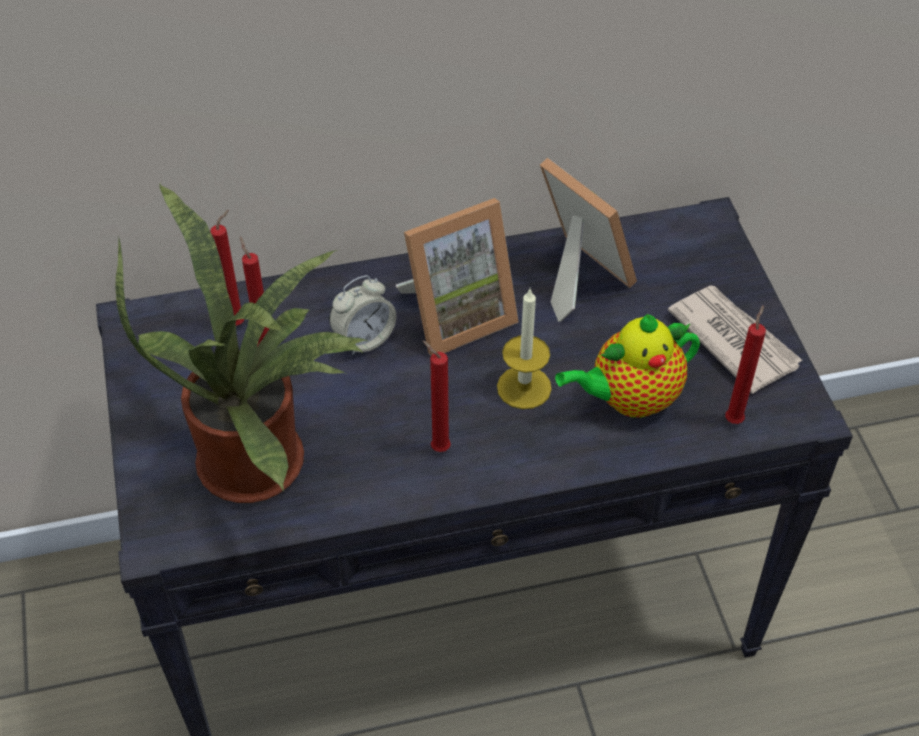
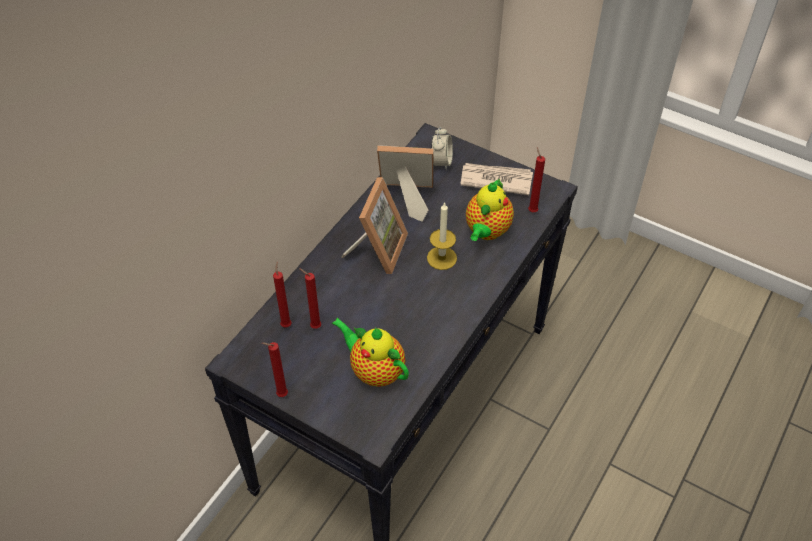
camera: 45 degrees left, 0 degrees up
(263, 460) = (374, 370): potted plant -> teapot
(364, 339) = (351, 288): alarm clock -> alarm clock (441, 162)
(437, 447) = (438, 308): red candle -> red candle (280, 395)

